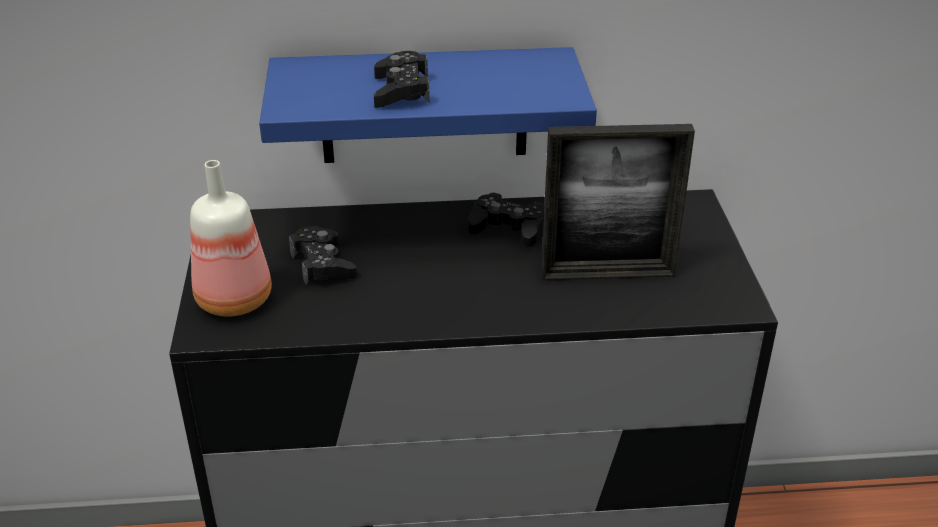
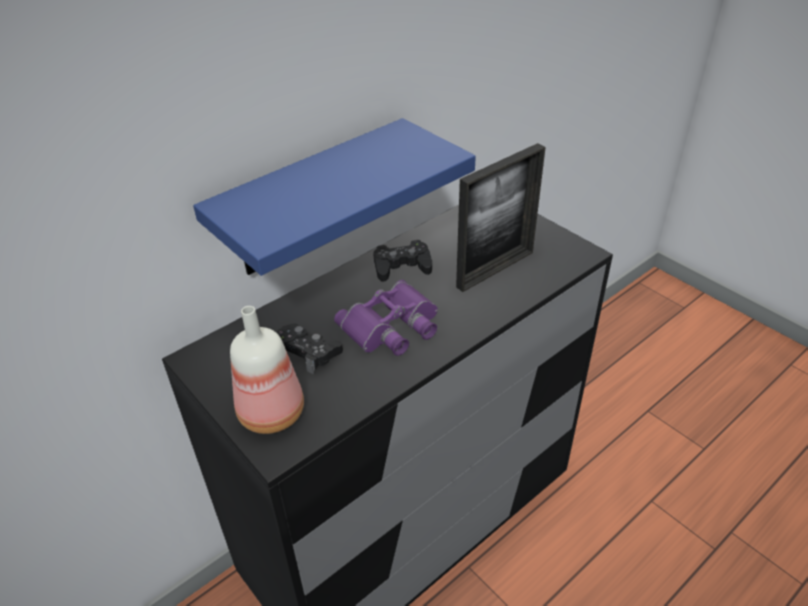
camera: 35 degrees left, 5 degrees up
(401, 90) = (332, 191): black game controller -> none
(428, 280) = (392, 327): none -> purple binoculars

